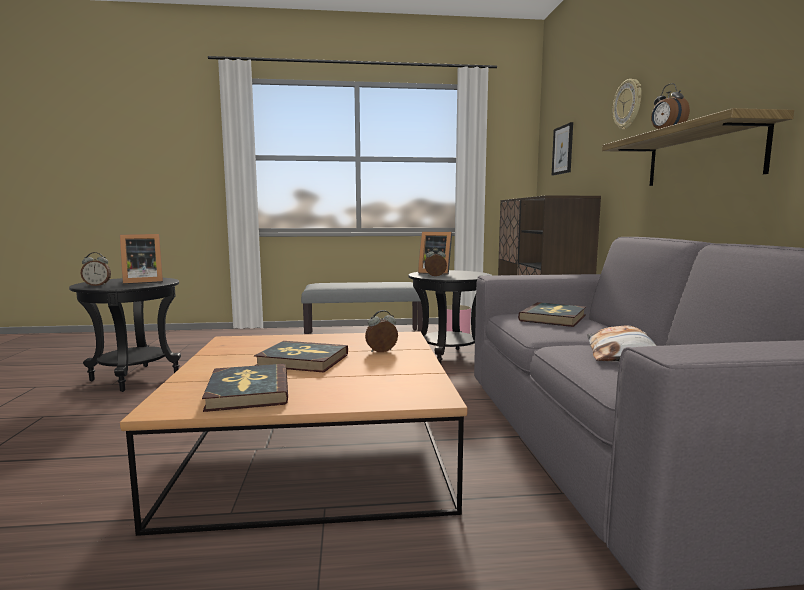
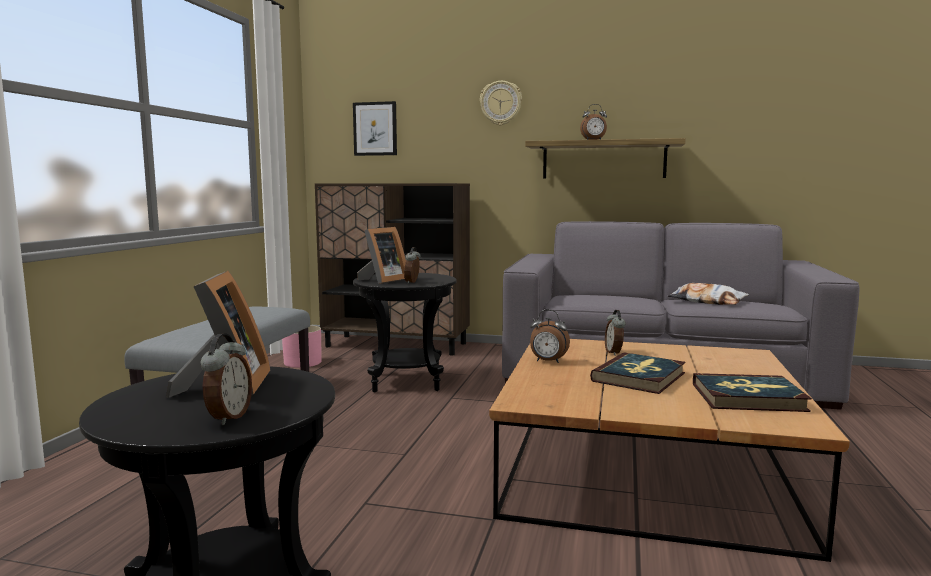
camera: 70 degrees left, 0 degrees up
(336, 338) = (548, 361): none -> alarm clock
(553, 318) = (588, 295): book -> none

